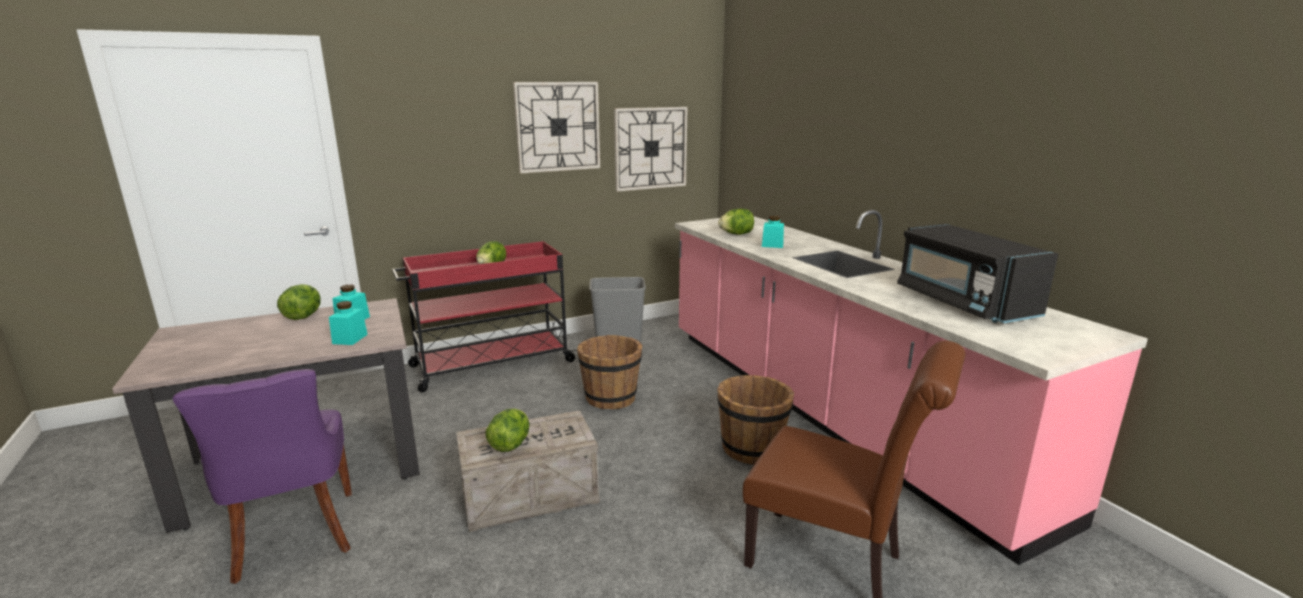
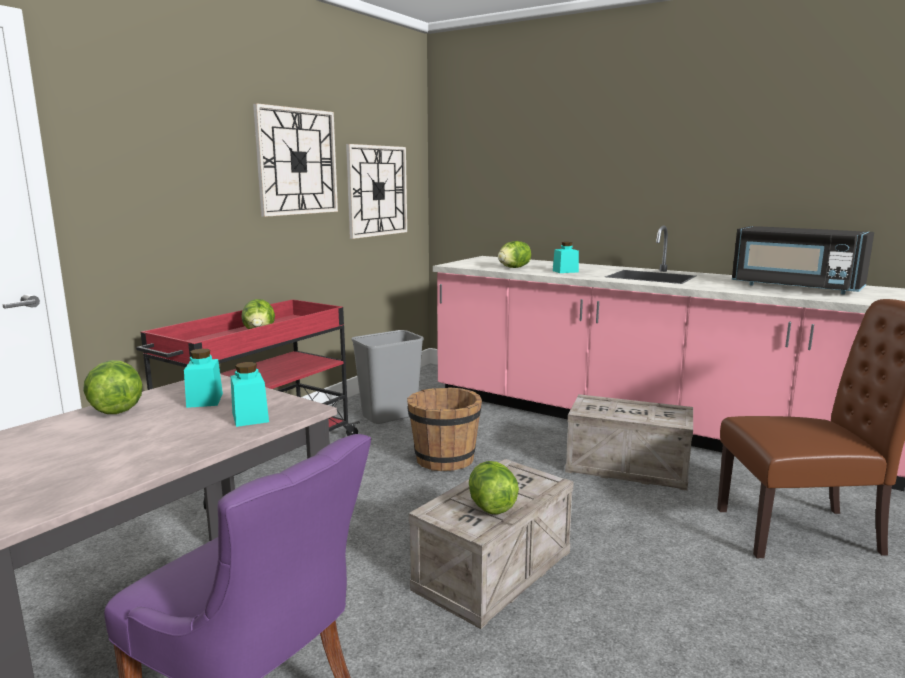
camera: 30 degrees left, 5 degrees down
(752, 448) = (629, 467): brown bucket -> crate

